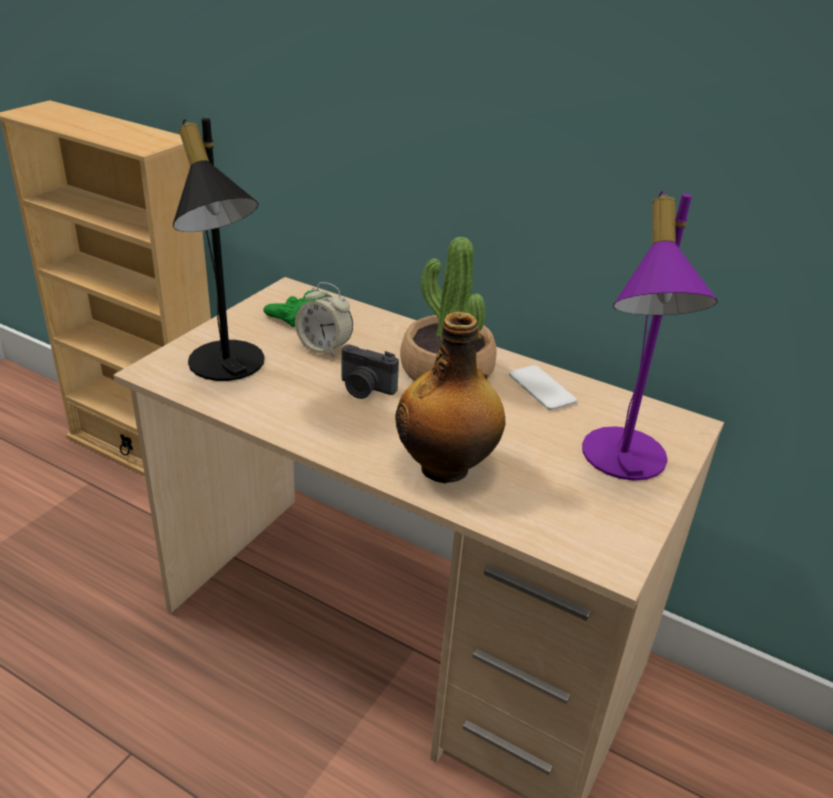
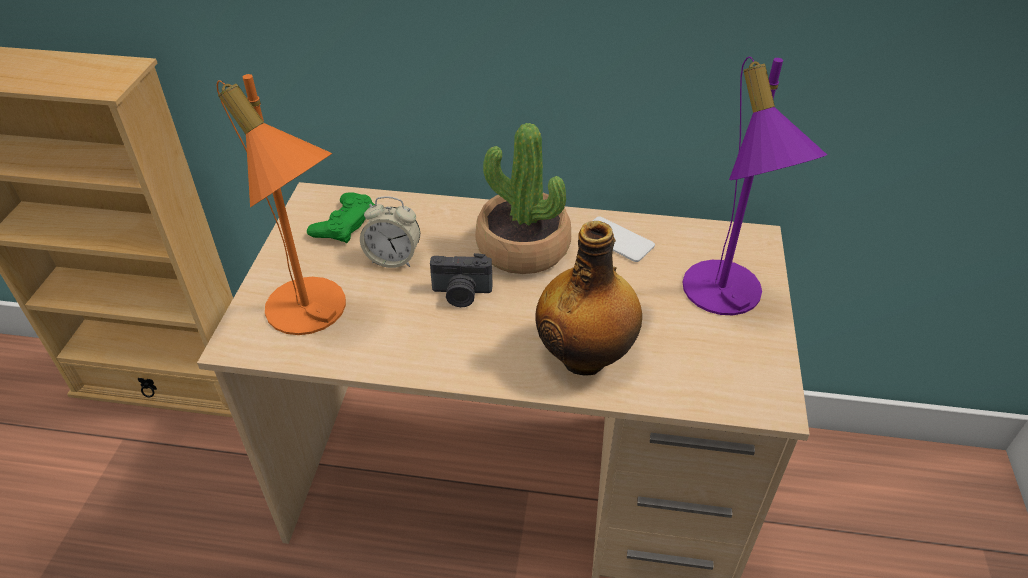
camera: 20 degrees left, 10 degrees up
(227, 369) = (313, 315): black table lamp -> orange table lamp

